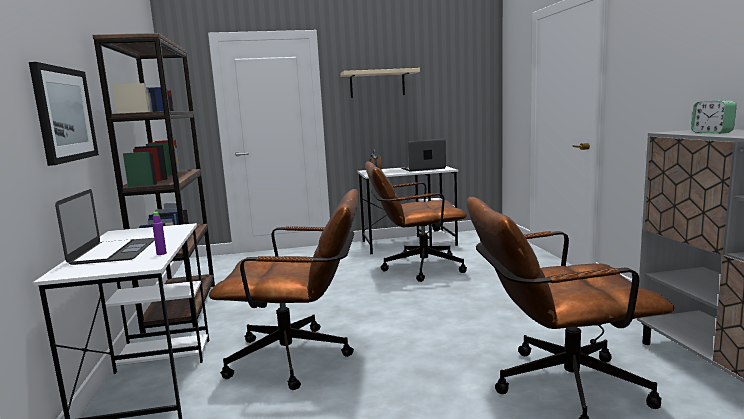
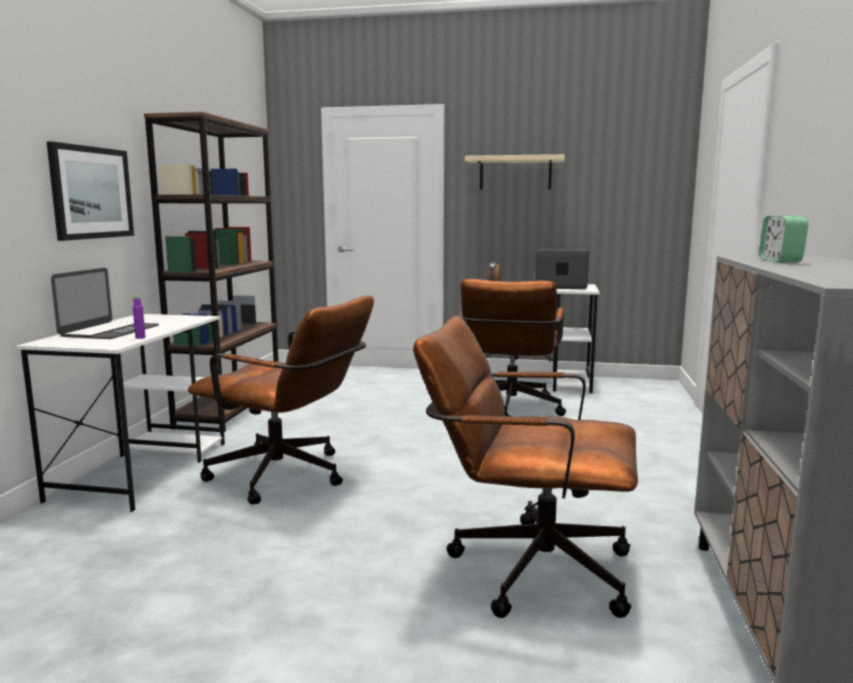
camera: 20 degrees right, 0 degrees up
(416, 268) = (509, 411): brown office chair -> brown office chair turned 90 degrees counterclockwise

